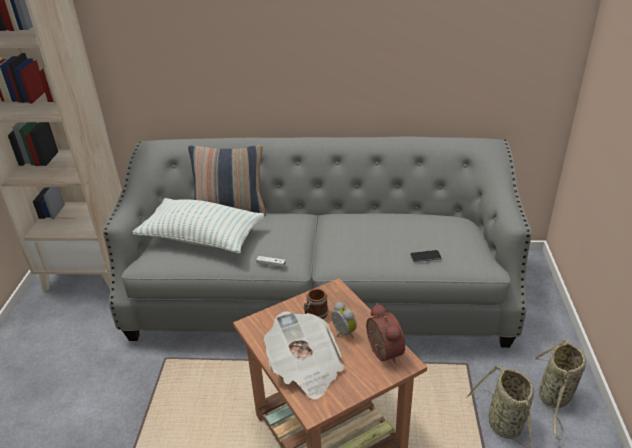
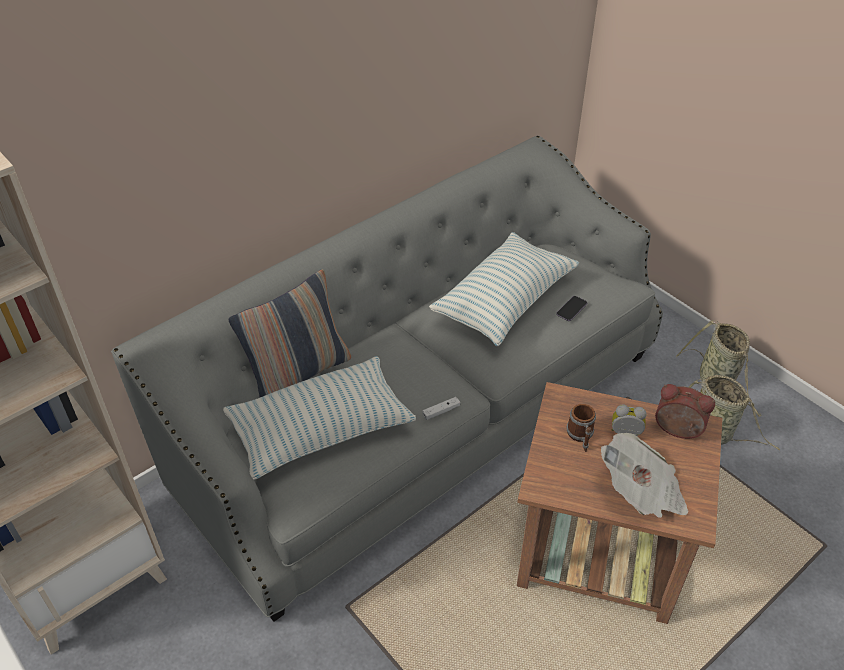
camera: 45 degrees left, 10 degrees up
(387, 231) = (504, 301): none -> pillow

